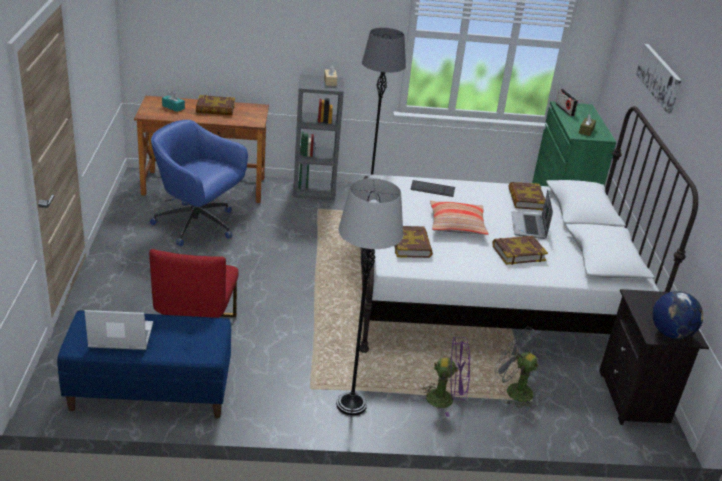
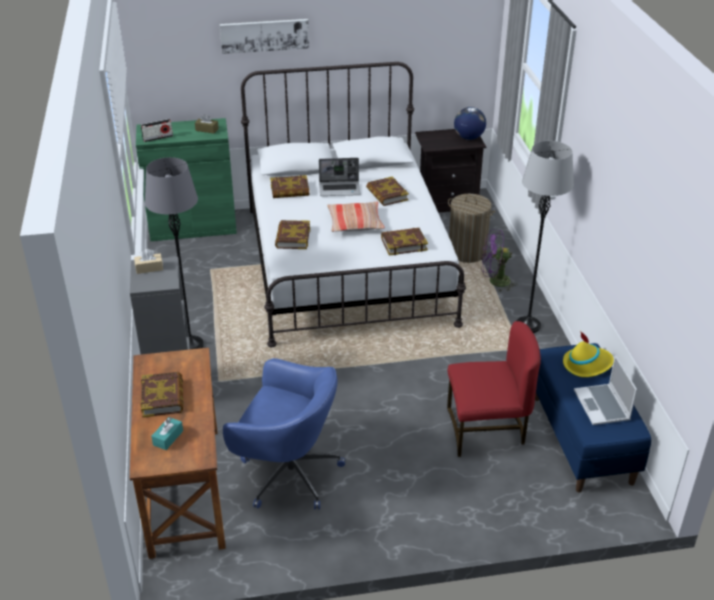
camera: 95 degrees left, 5 degrees up
(188, 345) = (587, 364): none -> yellow hat
(198, 225) = (287, 473): blue office chair -> blue office chair turned 90 degrees counterclockwise
(432, 189) = (292, 238): keyboard -> book
(446, 399) = (494, 281): purple fan -> purple fan turned 90 degrees counterclockwise
(513, 390) = (467, 252): grey fan -> laundry basket

